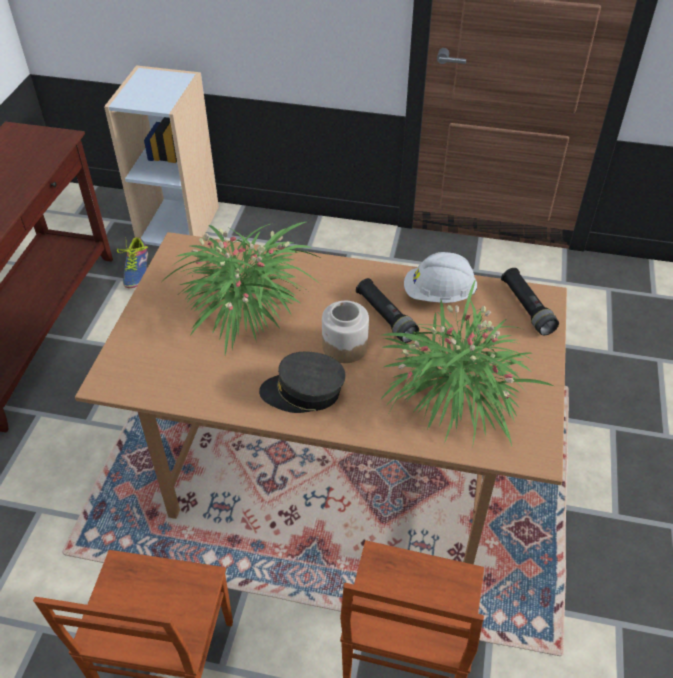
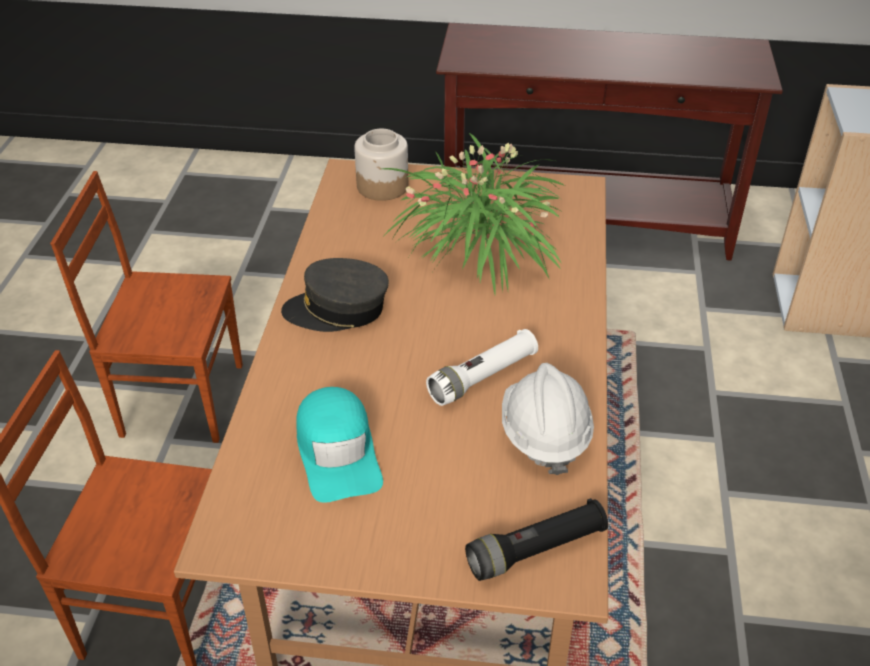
camera: 85 degrees right, 5 degrees down
(136, 270) = (721, 283): shoe -> none
(303, 392) = (337, 310): grey cap -> grey cap turned 90 degrees counterclockwise
(344, 346) = (420, 340): jar -> jar (383, 186)
(386, 317) = (483, 377): black flashlight -> white flashlight
(454, 394) = (338, 452): potted plant -> turquoise cap

